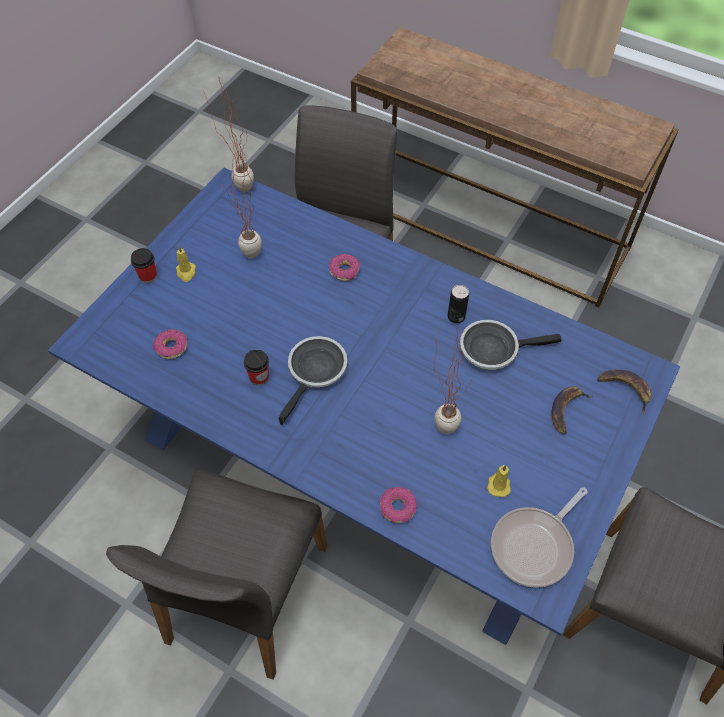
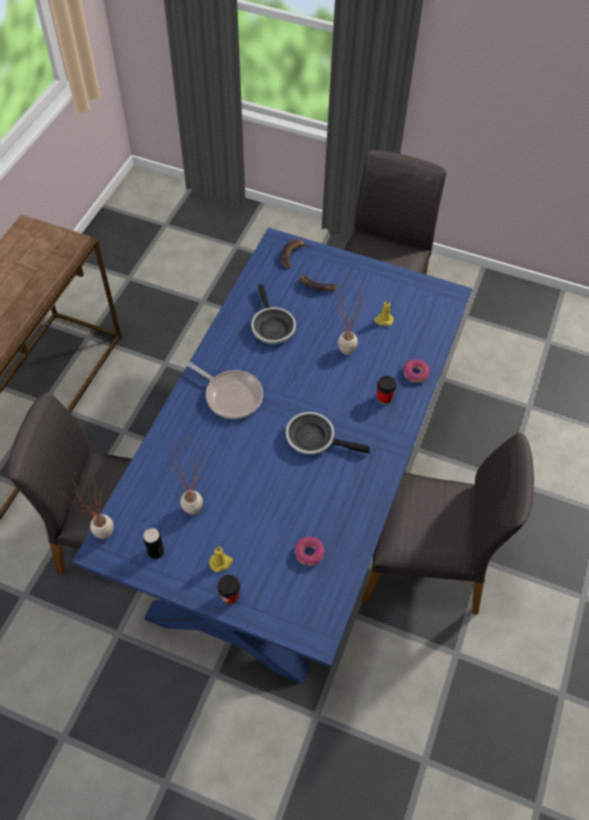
camera: 100 degrees left, 0 degrees up
(259, 377) = (327, 478): cup -> cup (384, 398)
(344, 271) = (204, 432): donut -> none
(456, 316) = (244, 351): can -> can (156, 551)
(534, 546) = (421, 301): frying pan -> frying pan (231, 395)

